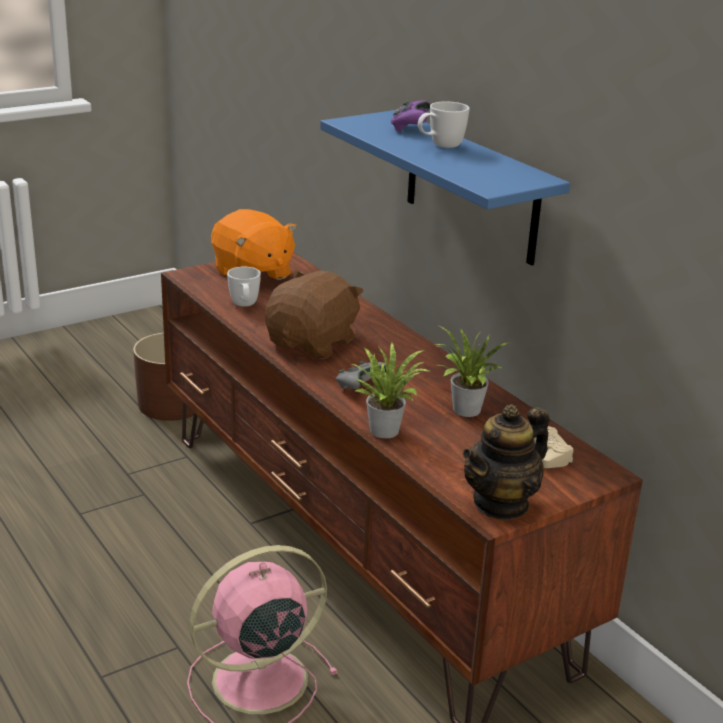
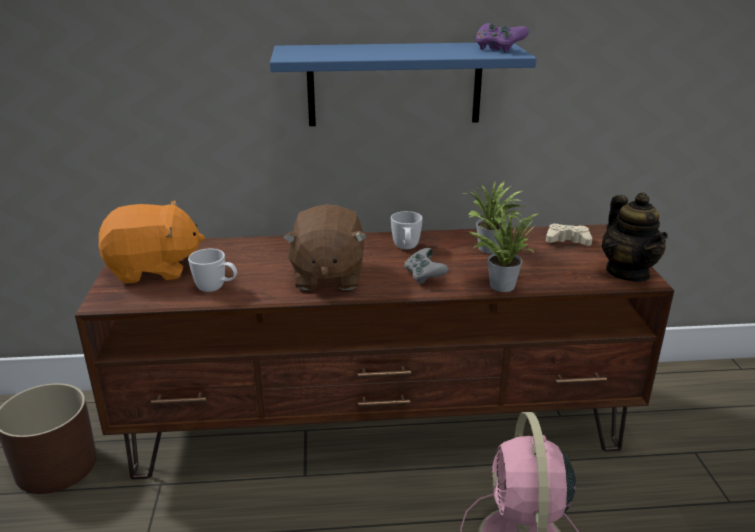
camera: 60 degrees left, 0 degrees up
(313, 343) = (327, 276): brown plush toy -> brown plush toy turned 150 degrees counterclockwise
(409, 128) = (336, 48): purple game controller -> purple game controller (498, 49)
(440, 146) = (396, 49): white mug -> white mug (406, 249)

